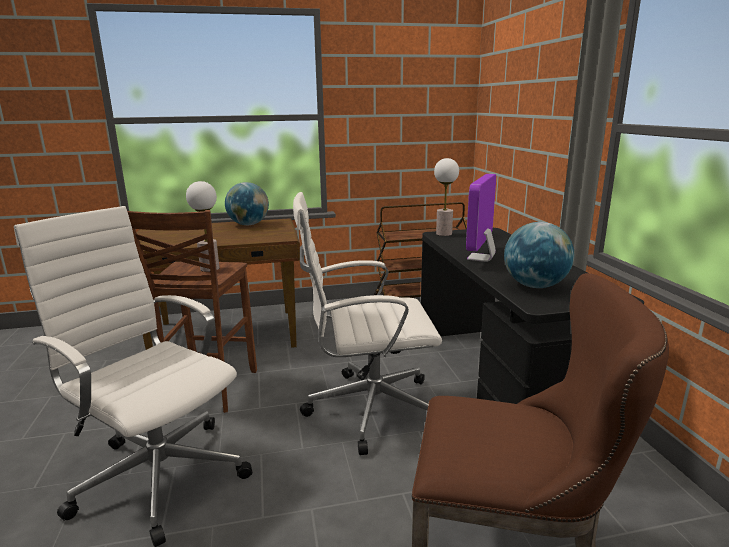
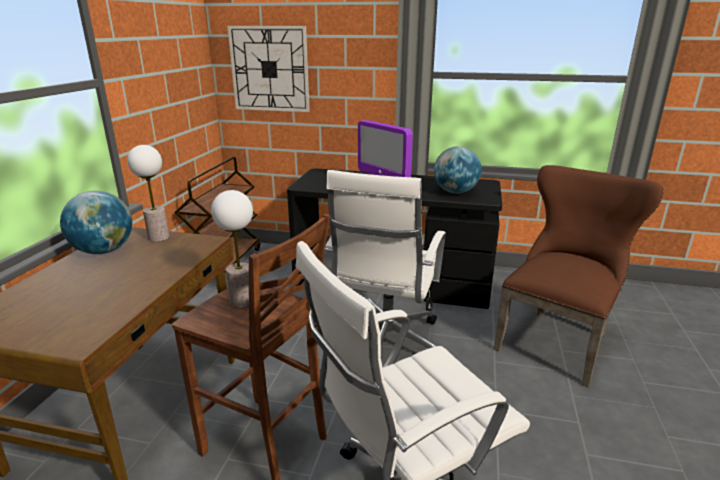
camera: 65 degrees left, 5 degrees up
(444, 234) = (305, 184): table lamp -> table lamp (159, 237)
(503, 118) = (269, 69): none -> wall clock

